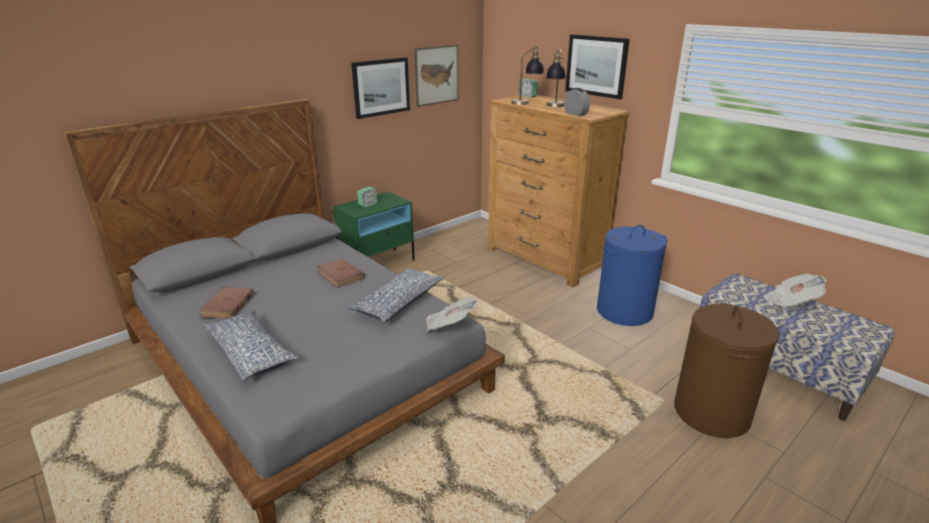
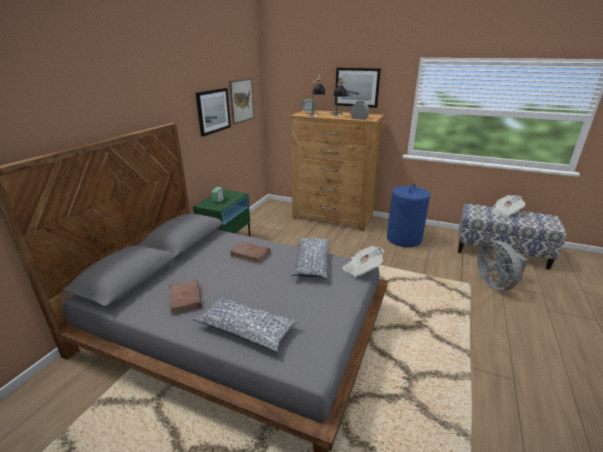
camera: 25 degrees left, 0 degrees up
(712, 413) = (496, 283): brown laundry basket -> grey fan

